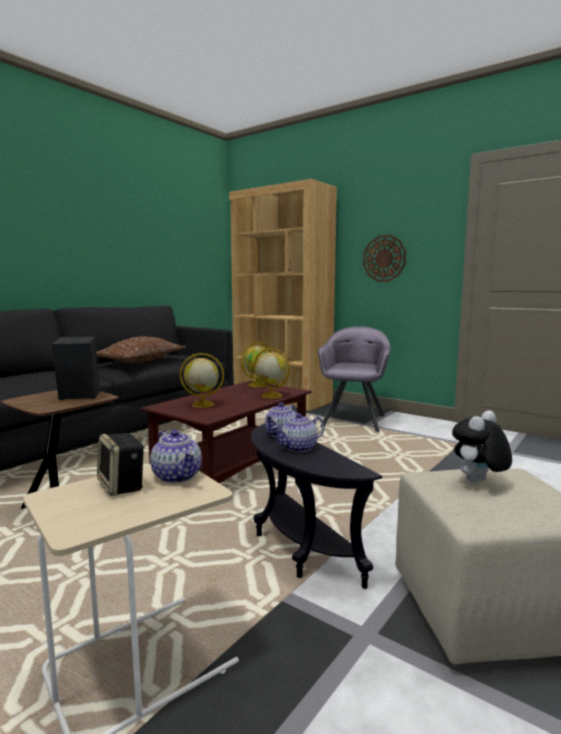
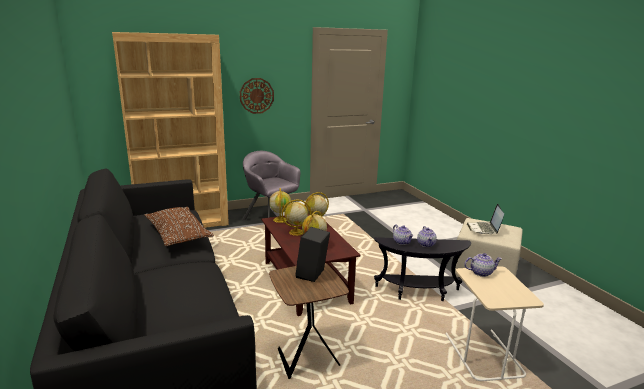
camera: 60 degrees left, 10 degrees up
(122, 486) = (488, 285): speaker -> none
(231, 394) = (296, 232): none -> globe
(478, 483) = (484, 229): plush toy -> laptop

